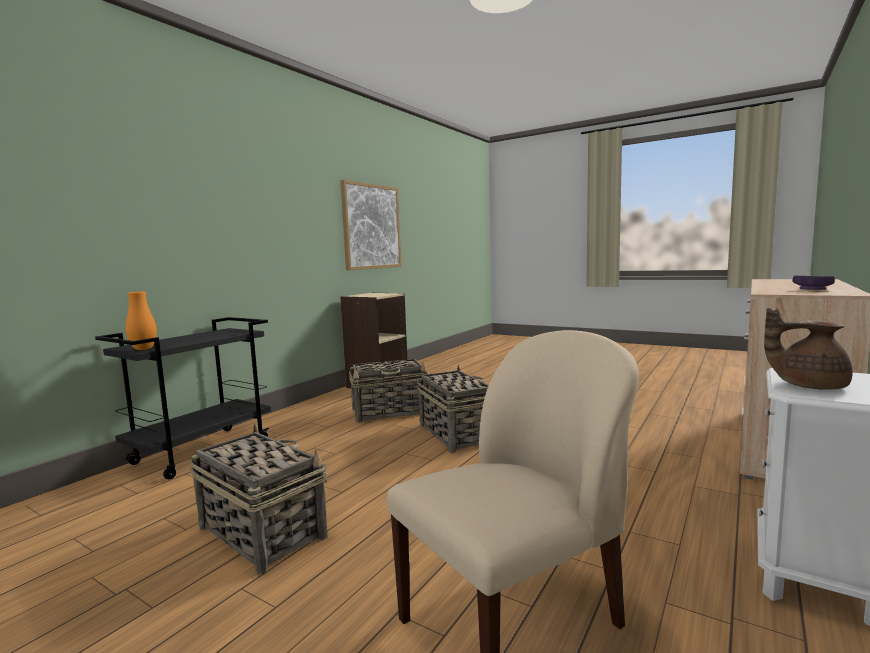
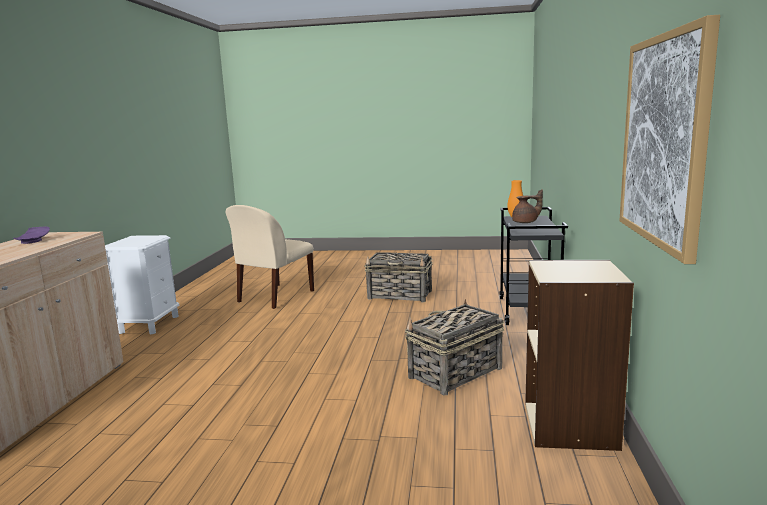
camera: 155 degrees right, 5 degrees up
(456, 434) = (354, 360): basket -> none
(807, 385) = (149, 239): brown teapot -> brown teapot (526, 222)

